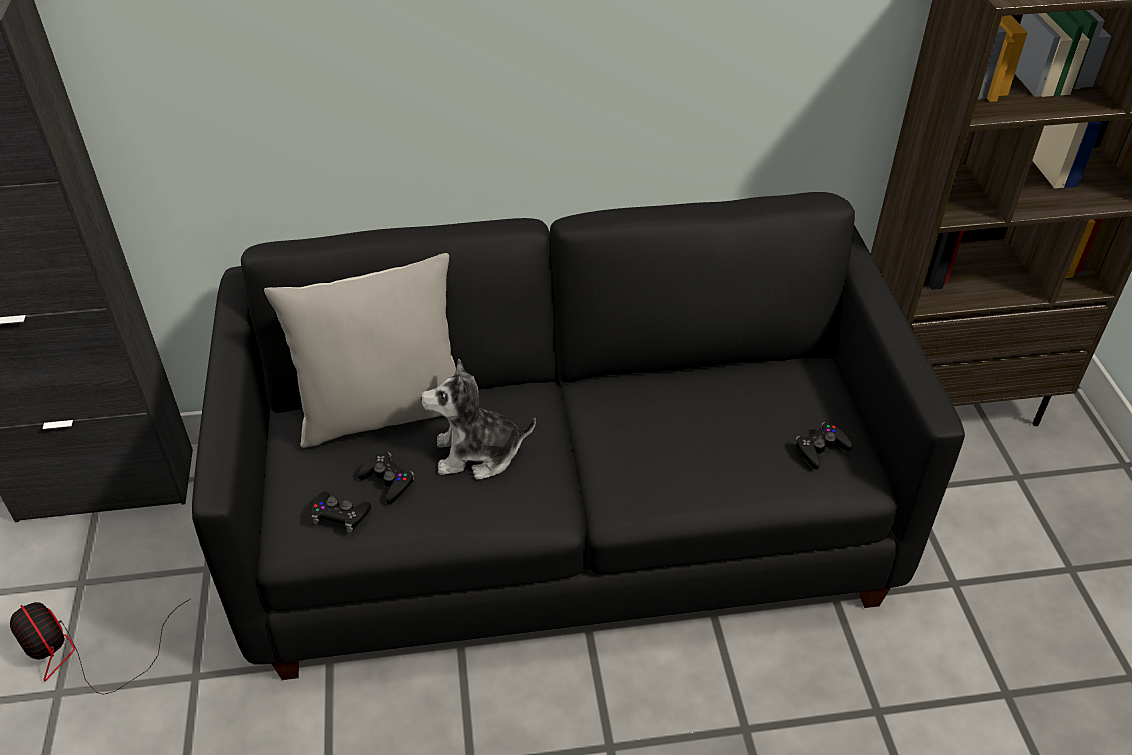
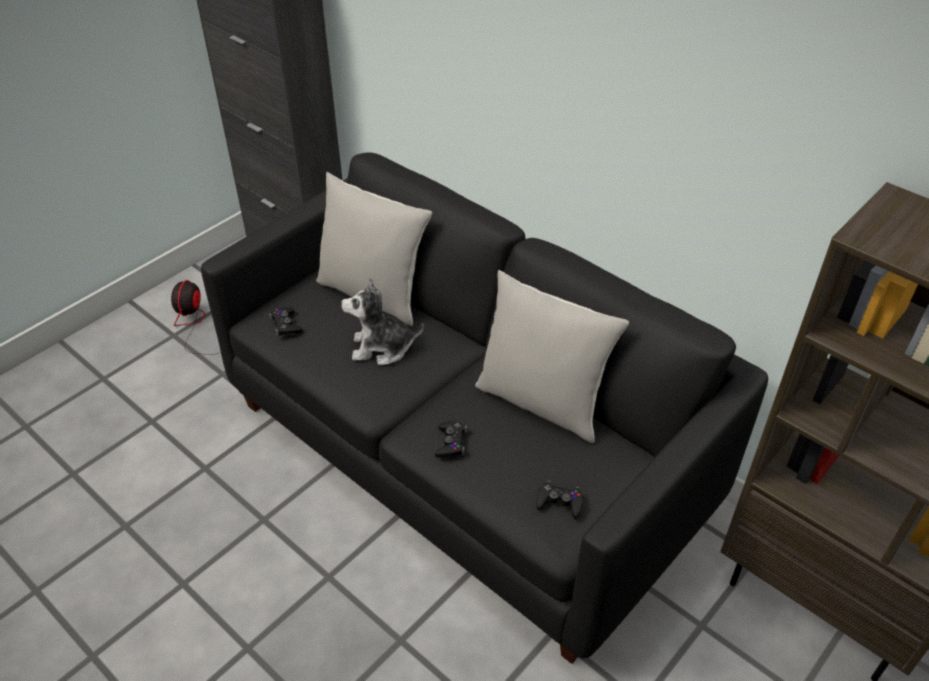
camera: 50 degrees right, 0 degrees up
(387, 481) = (325, 326): black game controller -> black game controller (451, 443)
(478, 454) = (382, 348): plush toy -> plush toy turned 45 degrees counterclockwise
(683, 384) = (542, 402): none -> grey pillow

